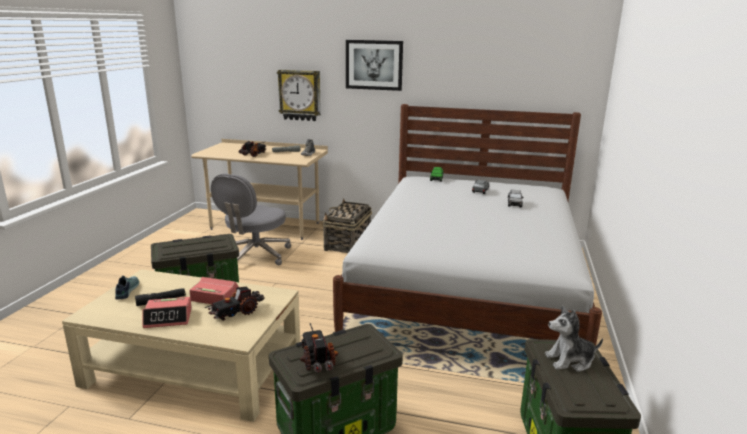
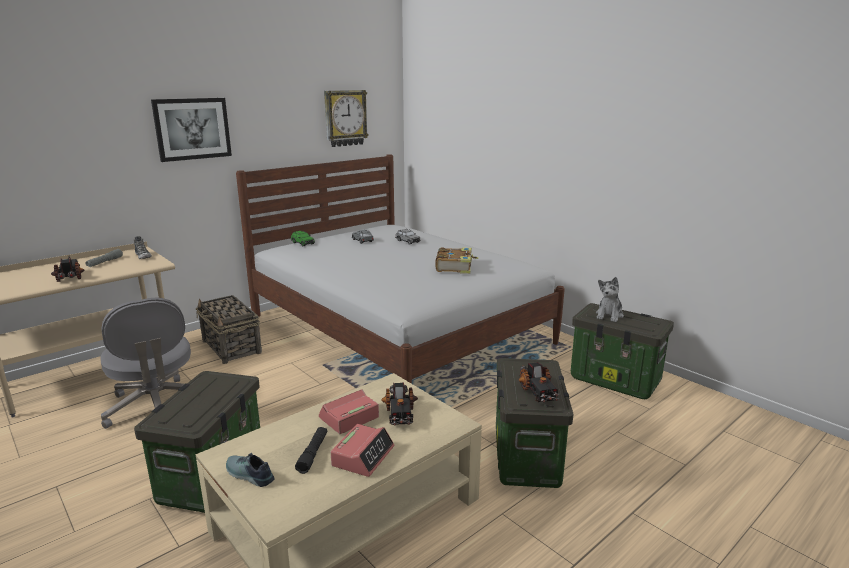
camera: 55 degrees left, 0 degrees up
(300, 95) = (91, 181): wall clock -> wall clock (345, 118)
(318, 359) = (537, 392): toy truck -> toy truck turned 120 degrees counterclockwise
(486, 236) = (455, 267): none -> book

